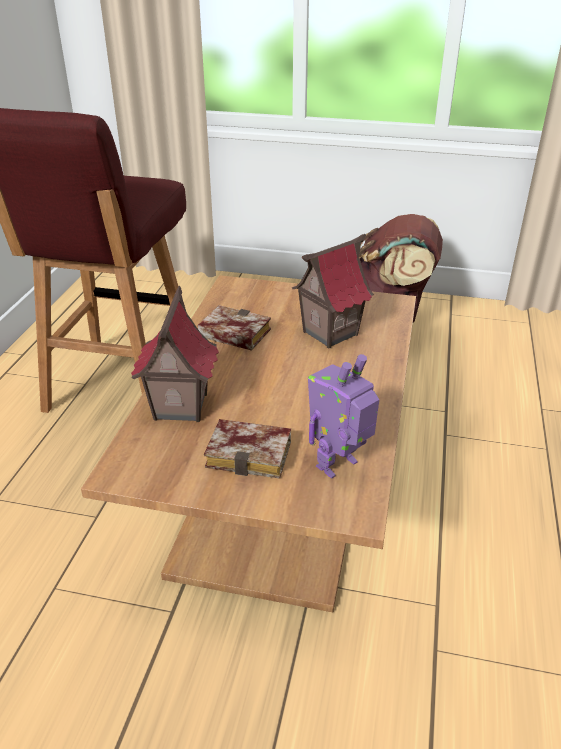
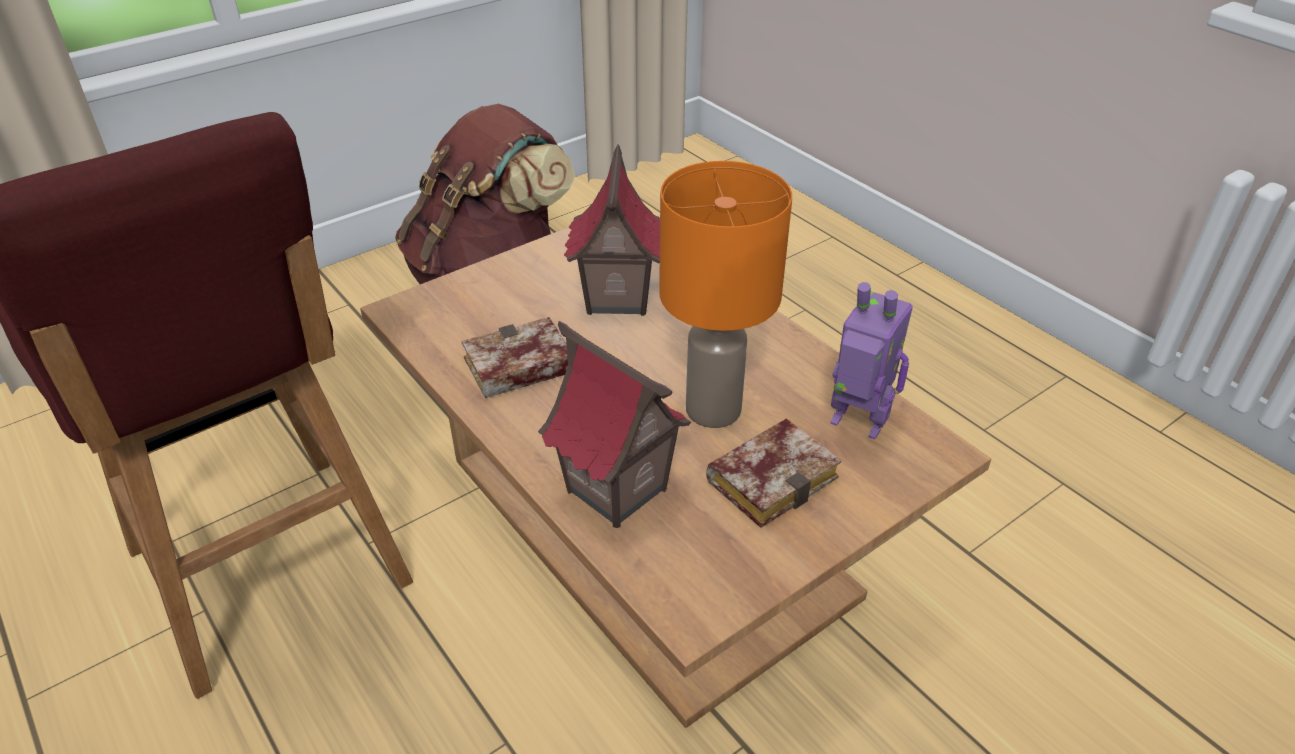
camera: 50 degrees left, 5 degrees up
(283, 407) = (714, 408): none -> orange table lamp
(338, 465) = (856, 424): toy robot -> toy robot turned 120 degrees clockwise

